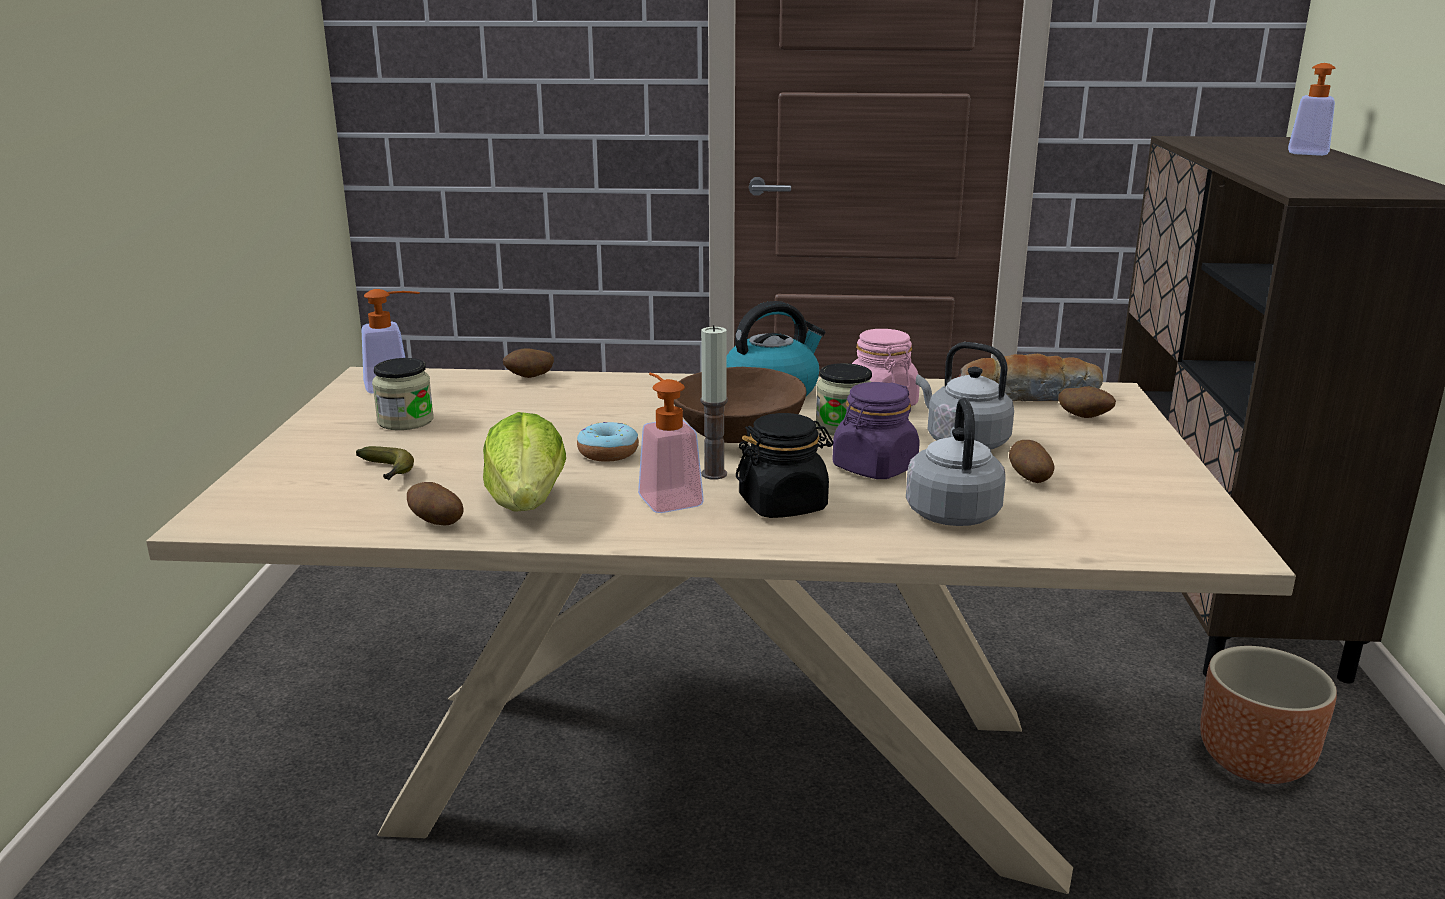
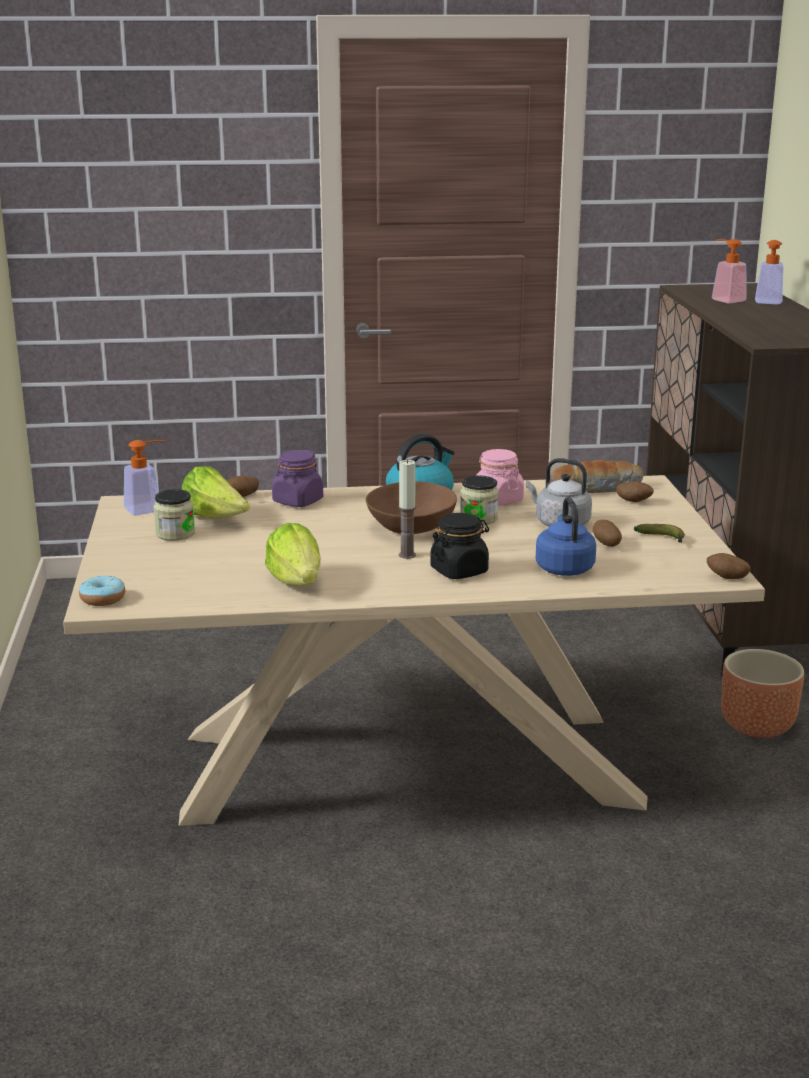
camera: 10 degrees left, 0 degrees up
(387, 472) = (189, 569): banana -> banana (663, 539)
(436, 523) = (245, 597): potato -> potato (726, 578)
(474, 404) = (215, 518): none -> lettuce
(608, 453) = (330, 546): donut -> donut (103, 599)
(666, 497) = (383, 571): soap dispenser -> soap dispenser (724, 299)
(874, 468) = (508, 544): purple jar -> purple jar (297, 501)
(952, 512) = (564, 567): grey kettle -> blue kettle

